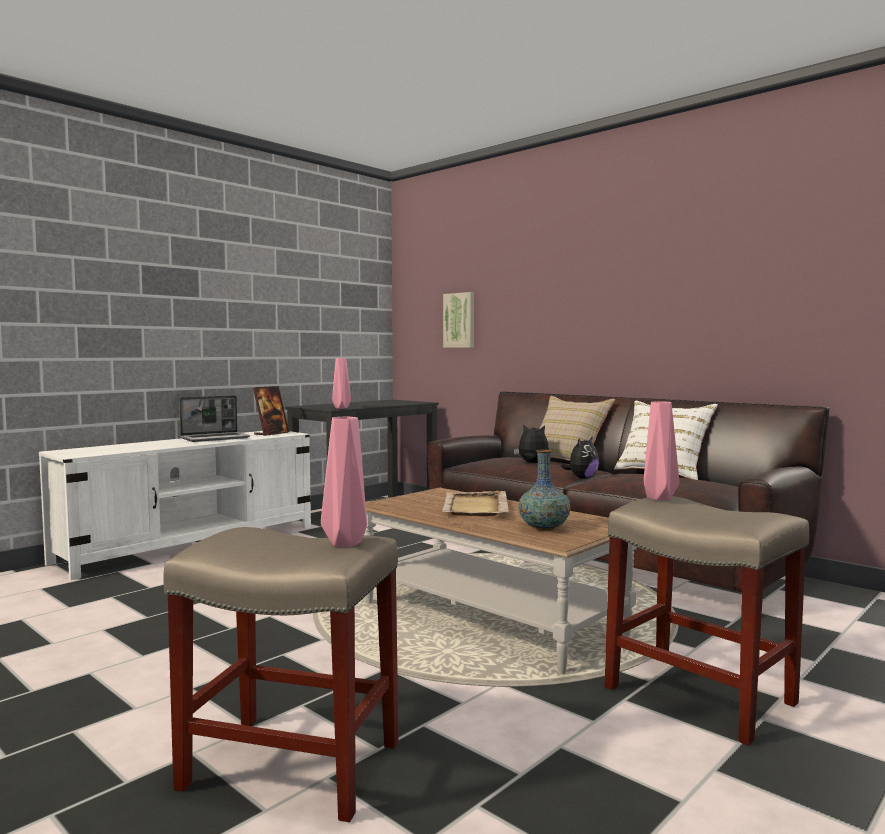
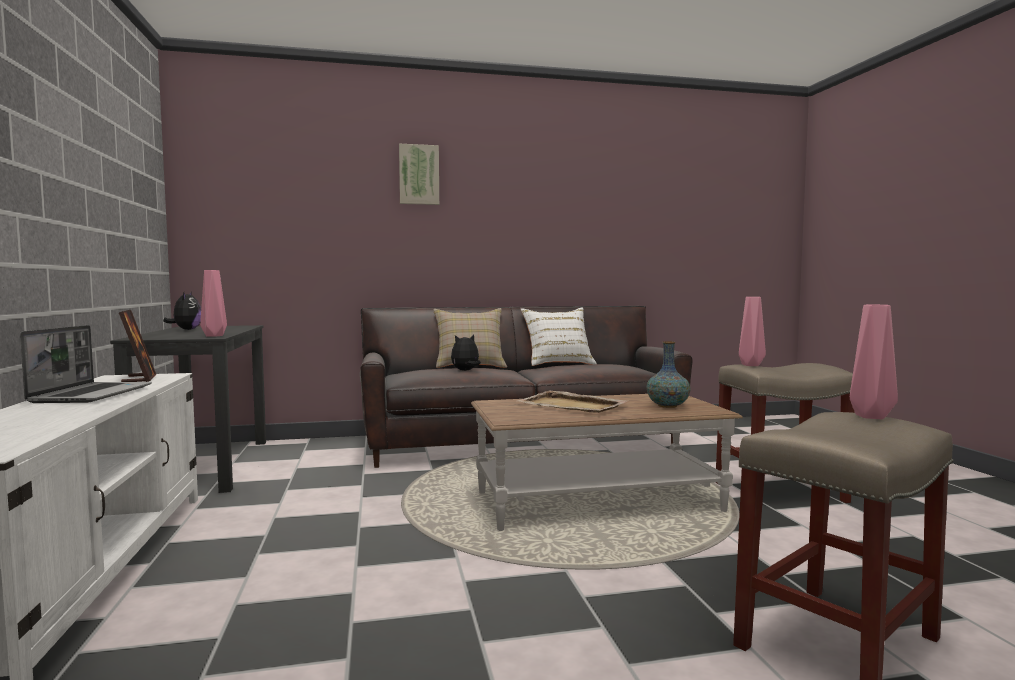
camera: 55 degrees left, 0 degrees up
(460, 320) = (289, 232): picture -> picture (419, 175)
(582, 478) = (525, 376): plush toy -> plush toy (186, 329)

